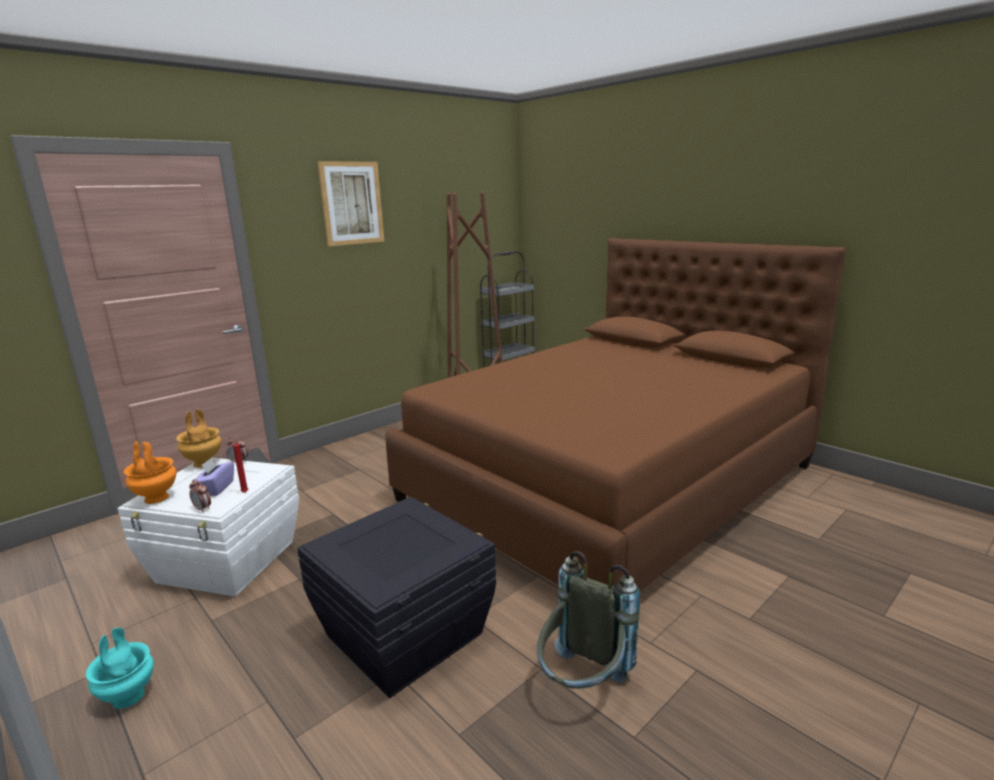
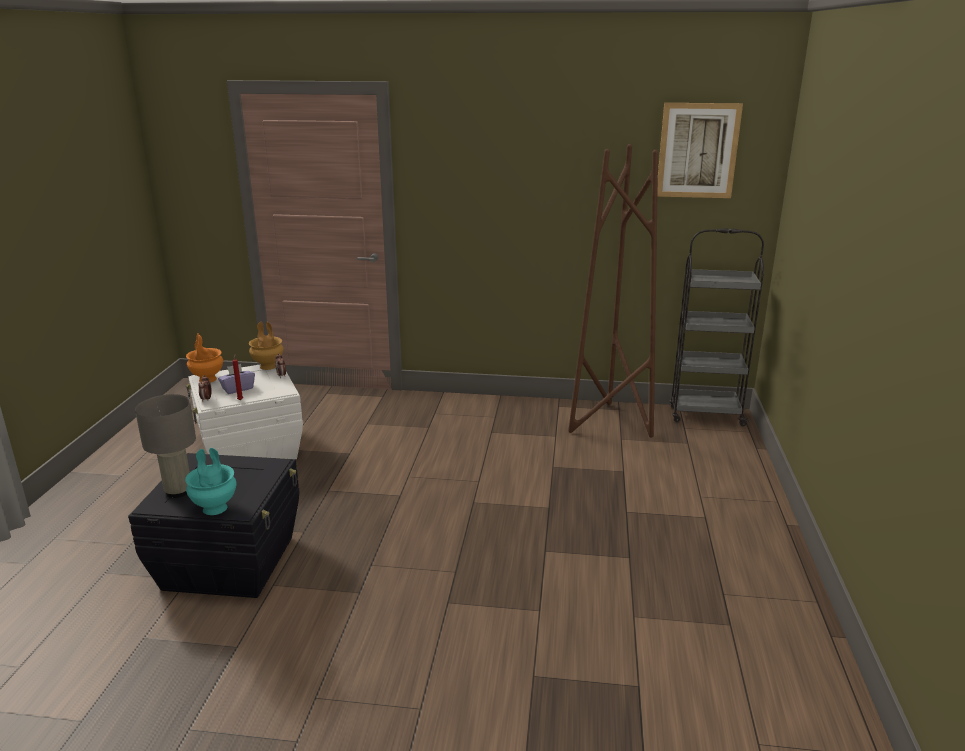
camera: 50 degrees right, 5 degrees up
(129, 696) = (106, 497): turquoise vase -> turquoise vase (215, 508)
(352, 203) = (512, 146): picture -> picture (697, 151)
(374, 568) = (177, 491): none -> grey table lamp
(582, 685) = (231, 677): grey backpack -> none
(609, 482) = (580, 566): brown bed -> none

